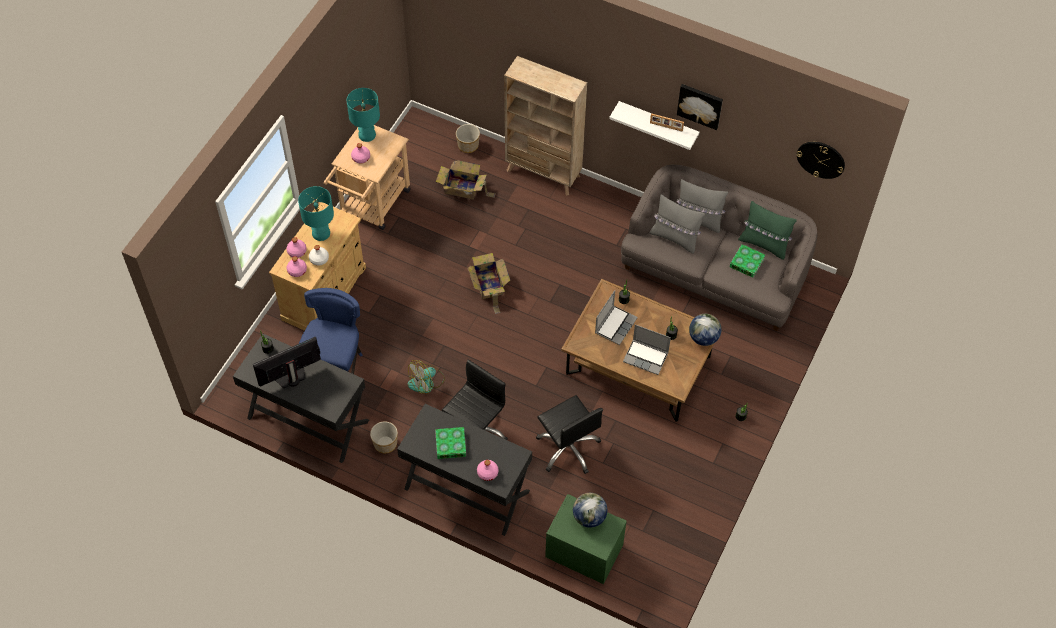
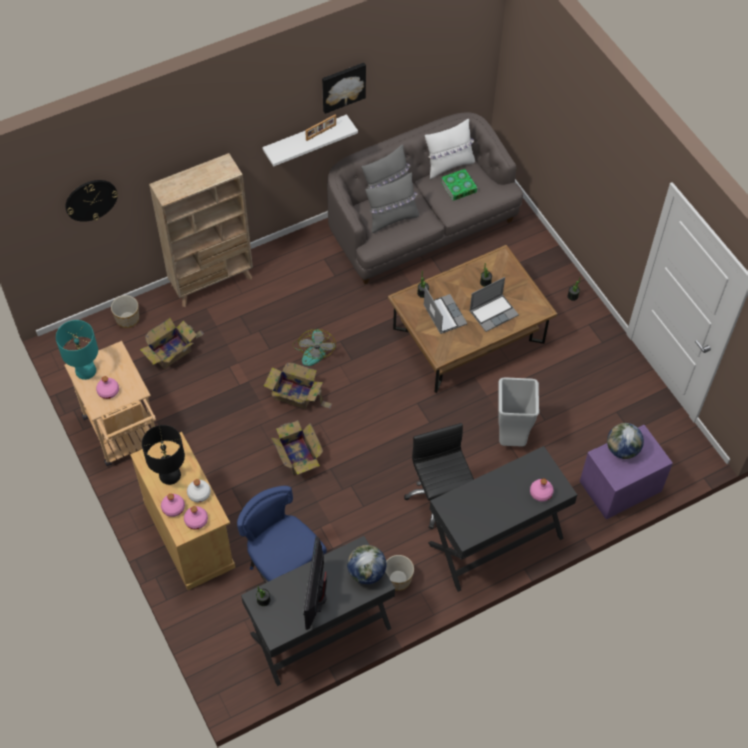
camera: 55 degrees left, 0 degrees up
(320, 233) = (169, 475): turquoise table lamp -> black table lamp
(426, 382) = (358, 506): fan -> fan (313, 350)
(439, 318) = (298, 455): none -> cardboard box
(450, 444) = (490, 505): book -> none
(568, 448) = (511, 436): black office chair -> grey trash can
(583, 550) = (619, 486): green nightstand -> purple nightstand
(703, 338) = (506, 262): globe -> globe (366, 572)
(764, 244) = (448, 165): green pillow -> white pillow
(821, 159) = (462, 49): wall clock -> wall clock (91, 200)

